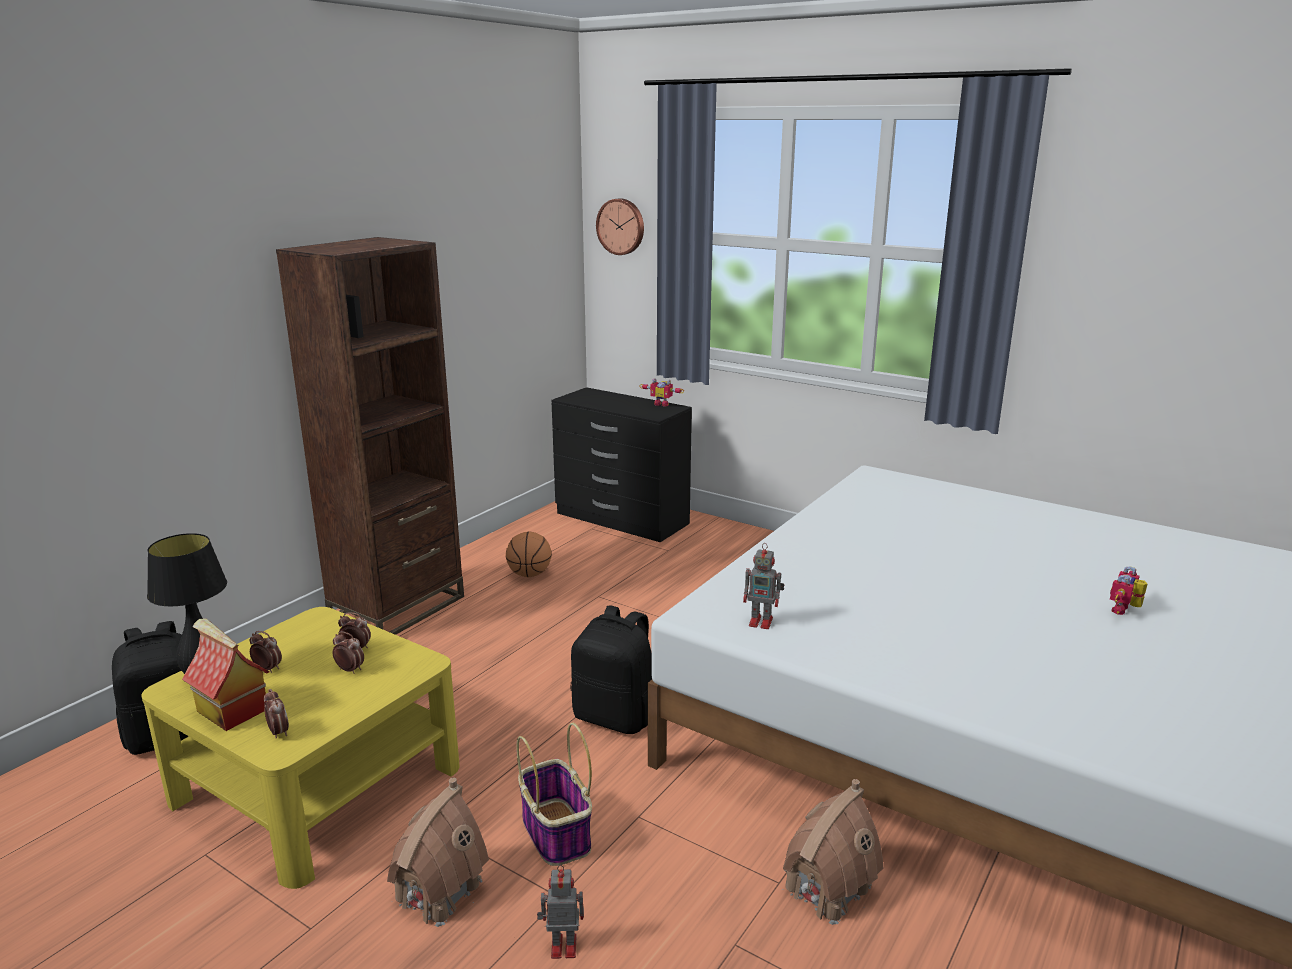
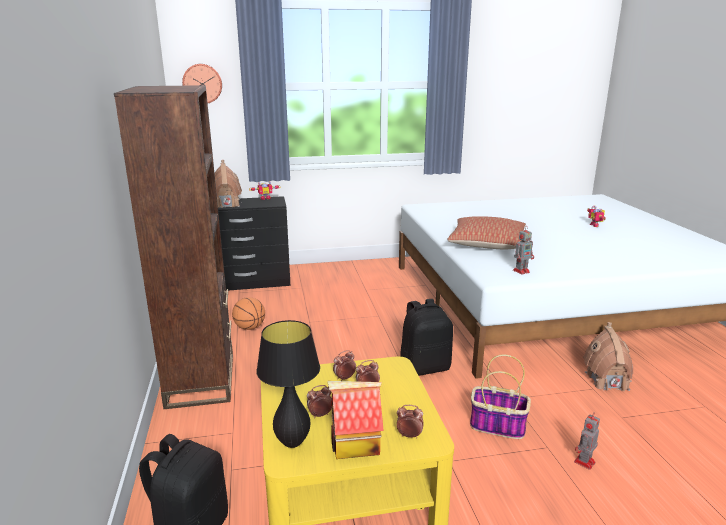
camera: 45 degrees left, 0 degrees up
(438, 891) = (504, 483): toy house -> toy house (226, 204)
(822, 565) = (486, 244): none -> pillow

